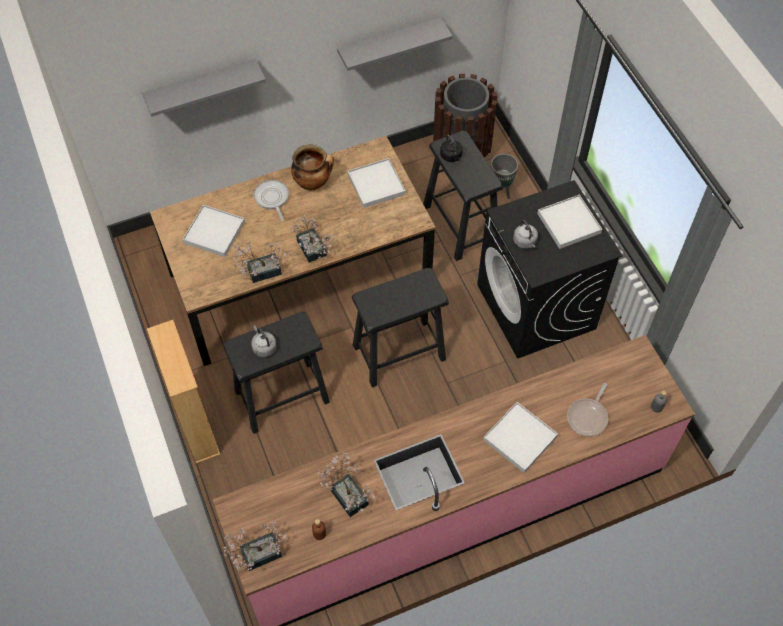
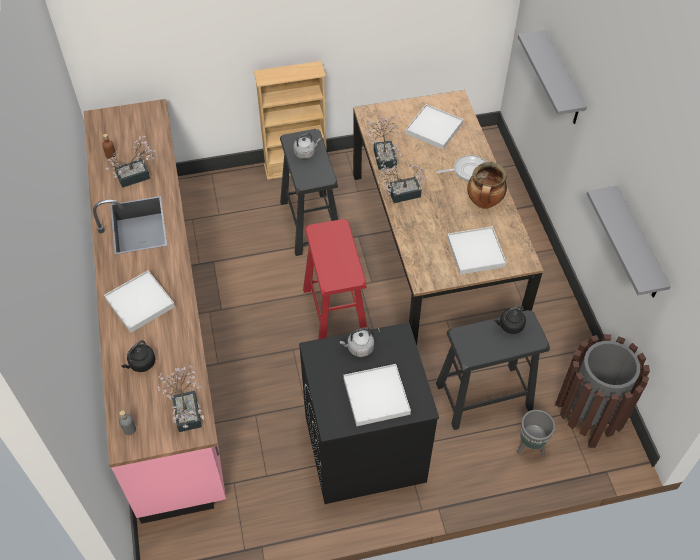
camera: 100 degrees right, 5 degrees down
(256, 555) = (110, 118): potted plant -> potted plant (187, 409)
(398, 352) = (335, 315): black stool -> red stool
(588, 417) = (141, 364): frying pan -> black kettle

